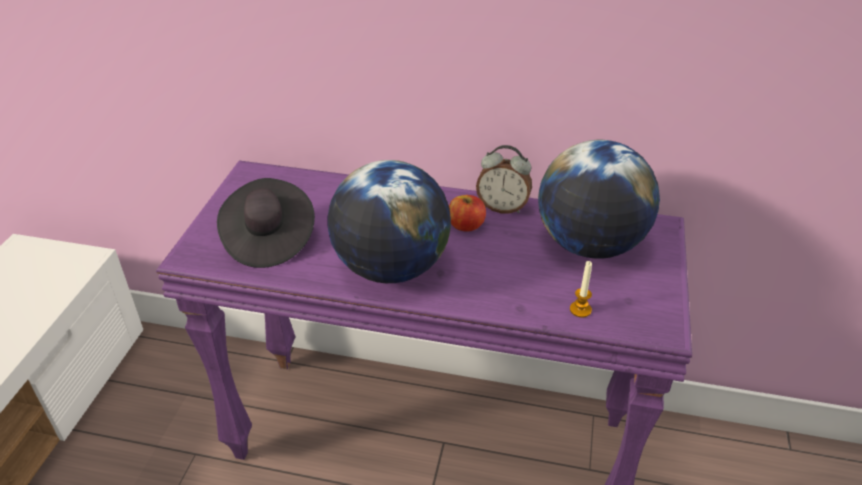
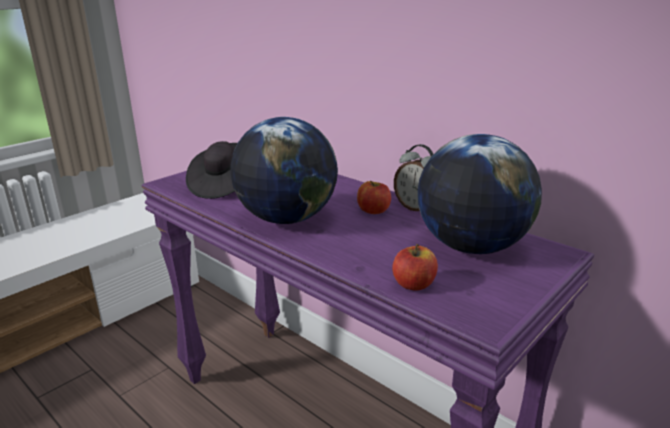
camera: 30 degrees right, 15 degrees down
(580, 310) = (414, 284): candle -> apple

